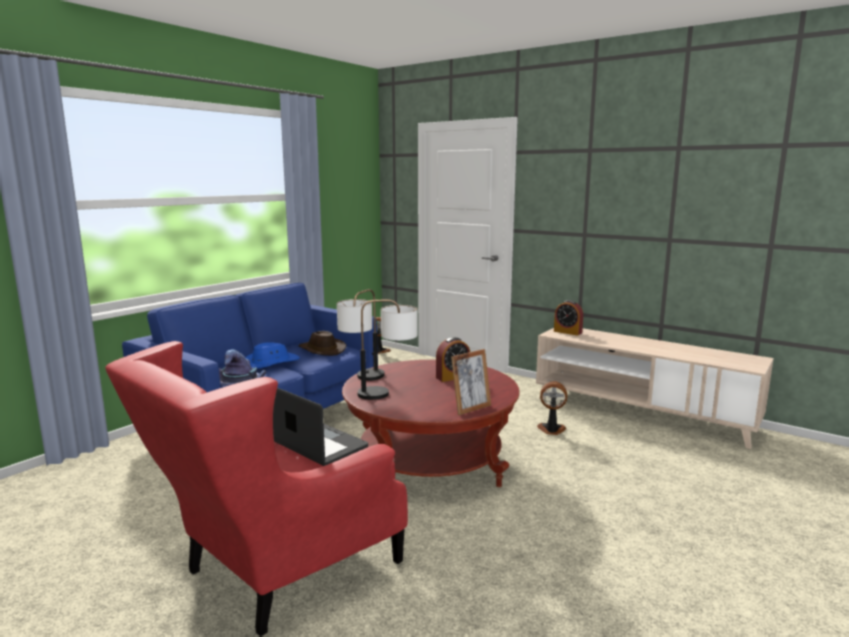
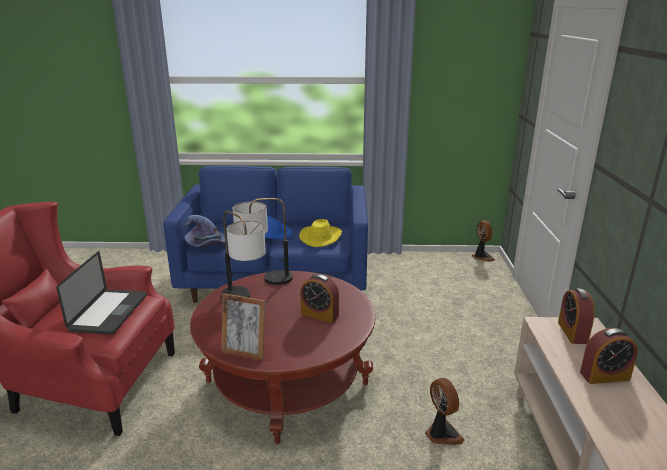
camera: 55 degrees right, 10 degrees up
(321, 350) = (321, 237): brown hat -> yellow hat
(613, 339) = (604, 376): none -> alarm clock

